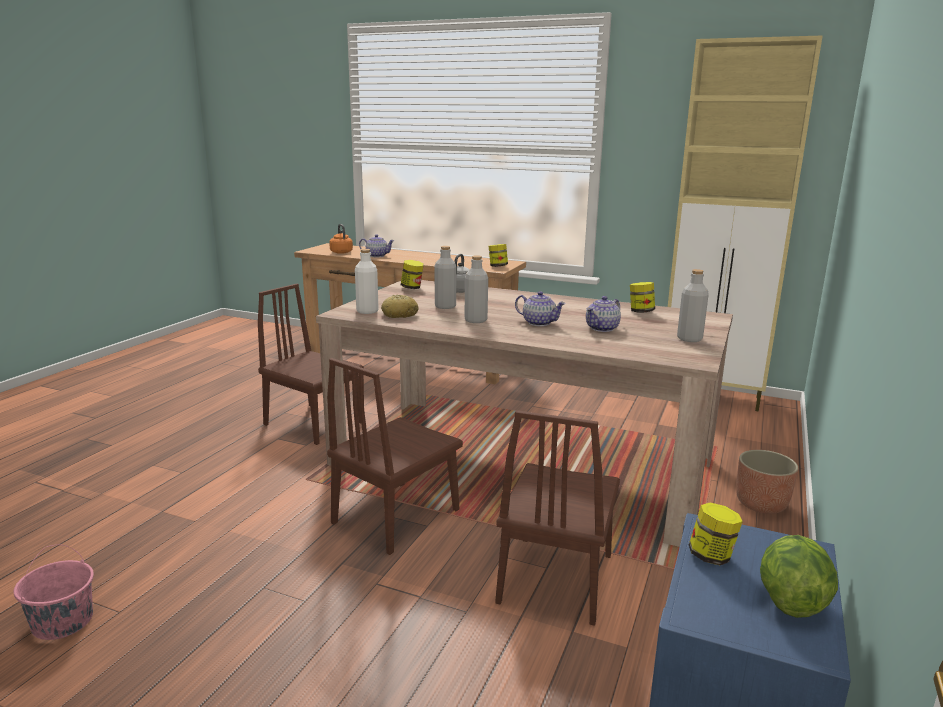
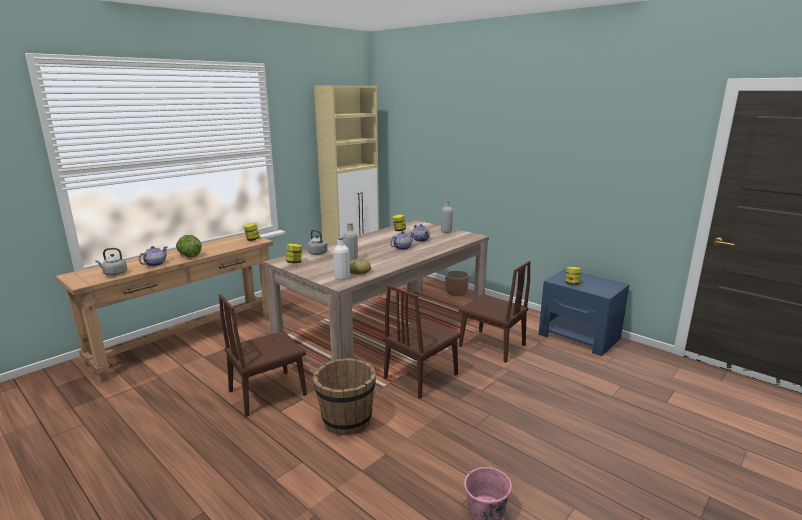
camera: 70 degrees left, 0 degrees up
(265, 481) = (346, 420): none -> brown bucket
(341, 252) = (114, 273): orange kettle -> grey kettle
(396, 516) = (421, 376): brown chair -> brown chair turned 75 degrees clockwise
(475, 320) = (386, 258): grey bottle -> none
(790, 600) = (595, 281): lettuce -> lettuce (189, 256)

